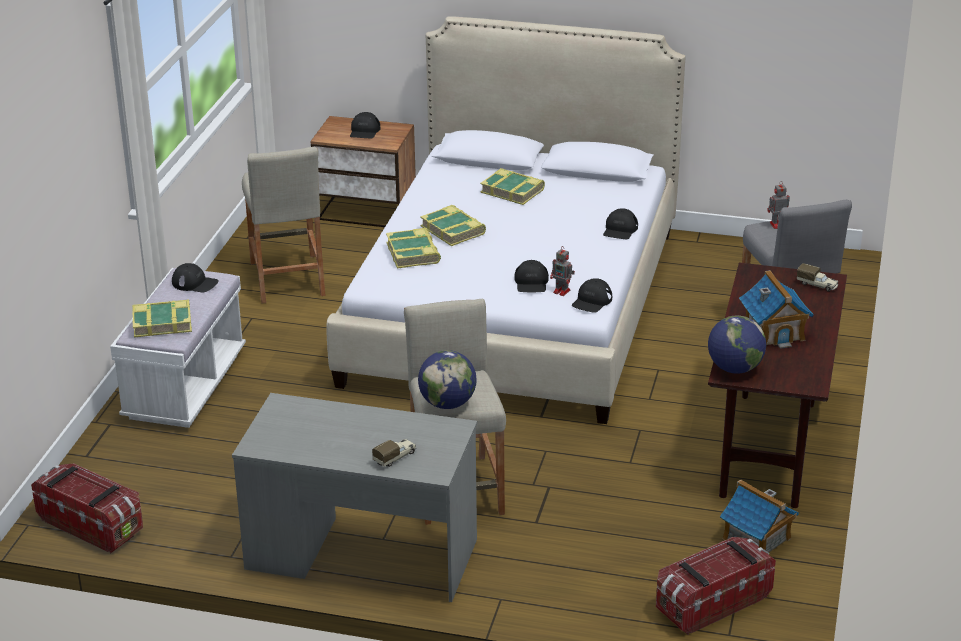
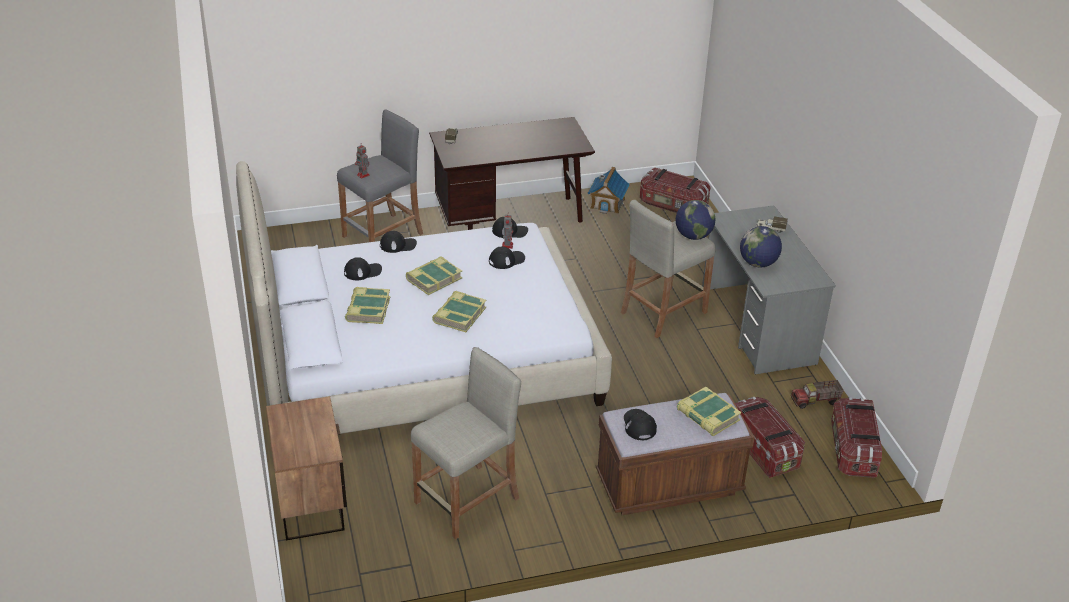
camera: 120 degrees left, 5 degrees up
(163, 464) = (764, 449): none -> storage box
(185, 386) = (669, 485): white bench -> brown bench
(189, 536) = (815, 401): none -> toy truck
(364, 131) = (300, 431): black cap -> black cap (363, 271)
(413, 253) = (511, 321): book -> book (433, 279)
(735, 368) = (572, 146): globe -> globe (758, 263)
(774, 331) = (520, 142): toy house -> none

